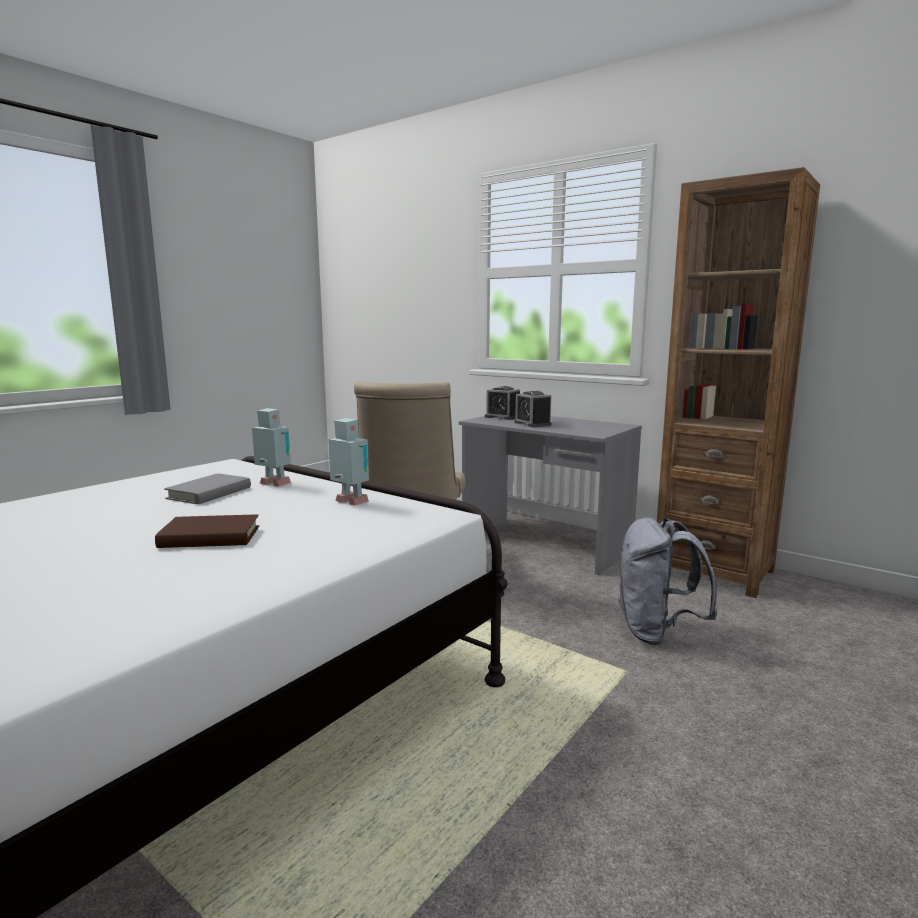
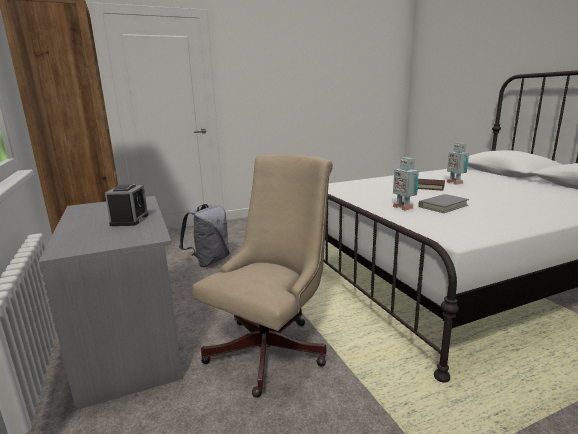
camera: 150 degrees left, 5 degrees up
(350, 503) = (362, 192): toy robot -> toy robot (455, 182)
(502, 417) = (105, 240): alarm clock -> none

